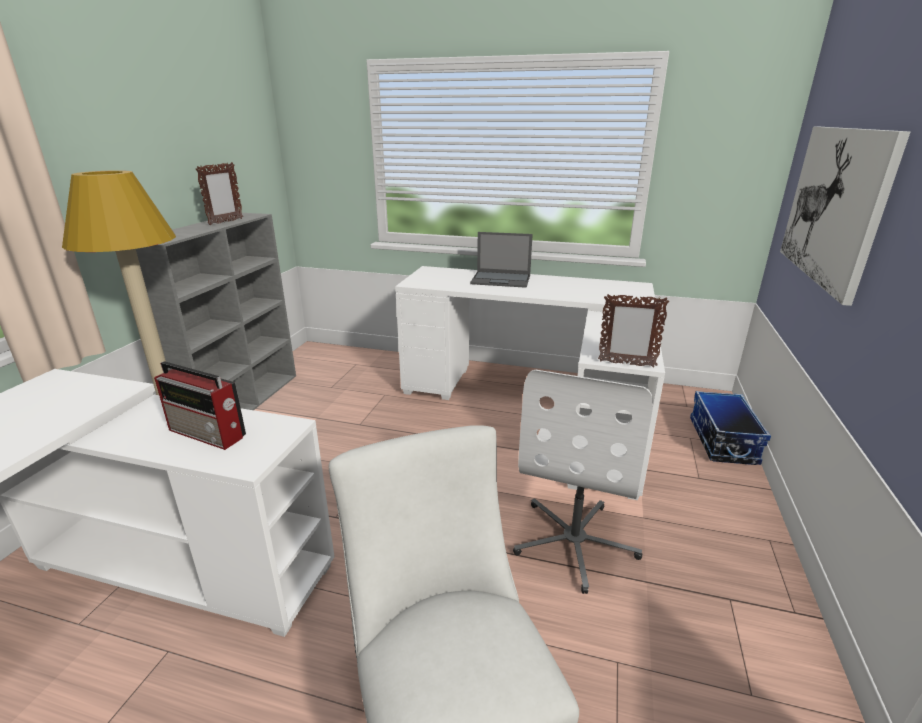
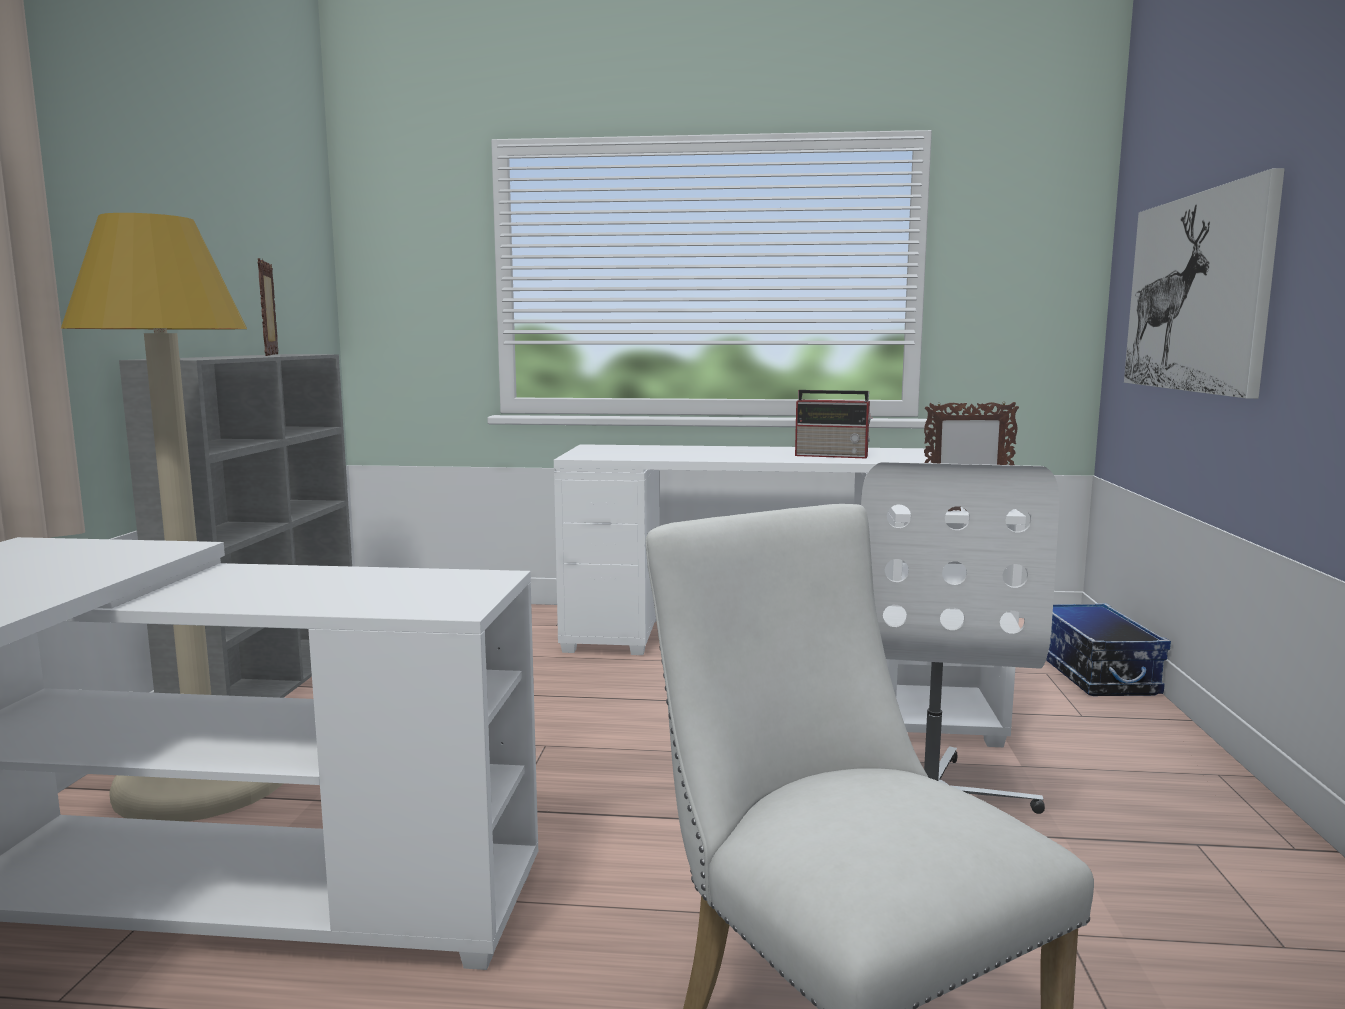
camera: 10 degrees left, 15 degrees down
(208, 434) = (358, 588): radio -> radio (833, 455)
(226, 222) = (272, 355): picture frame -> picture frame turned 150 degrees clockwise
(501, 280) = (719, 451): laptop -> none

